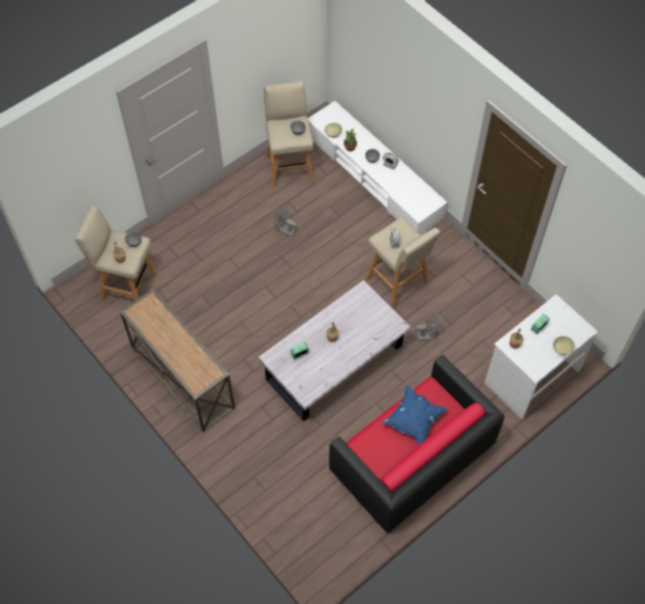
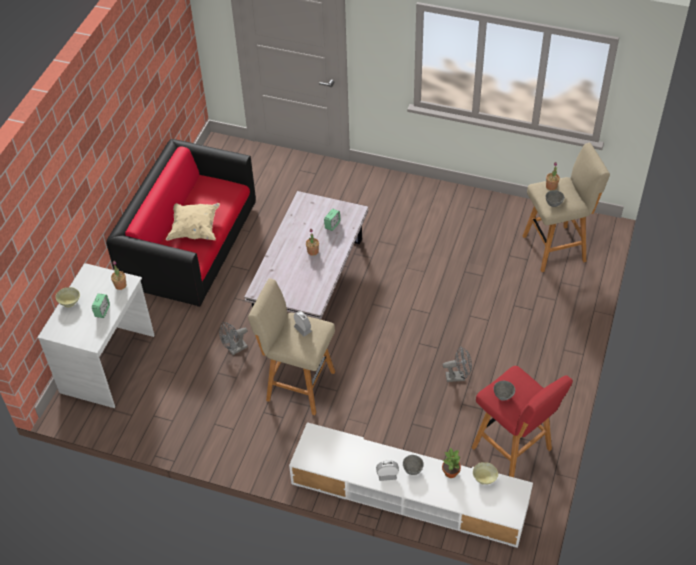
camera: 150 degrees right, 10 degrees down
(181, 378) = (436, 206): console table -> none
(290, 167) = (513, 450): beige stool -> red stool
(414, 420) = (194, 229): blue pillow -> beige pillow

